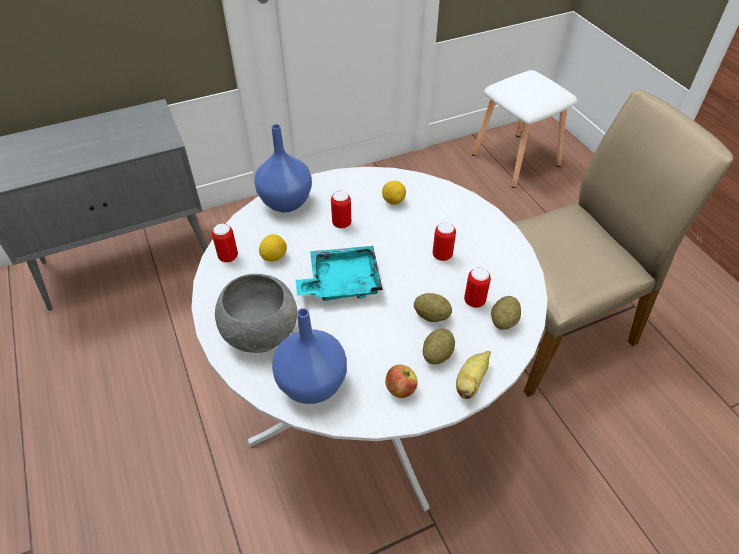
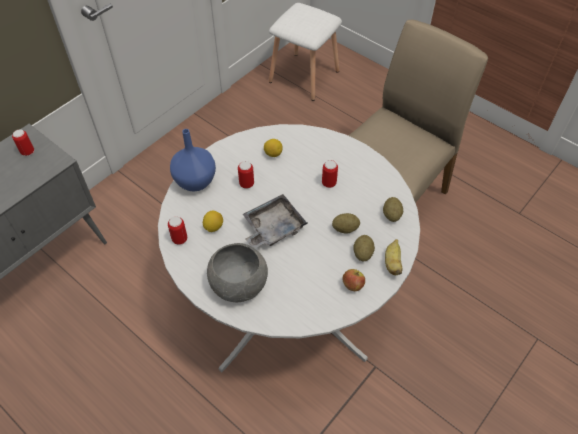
camera: 25 degrees left, 5 degrees up
(311, 383) = (294, 305): blue vase -> none
(342, 282) = (273, 228): turquoise tray -> grey tray
(474, 301) = (366, 208): can -> can (27, 152)

